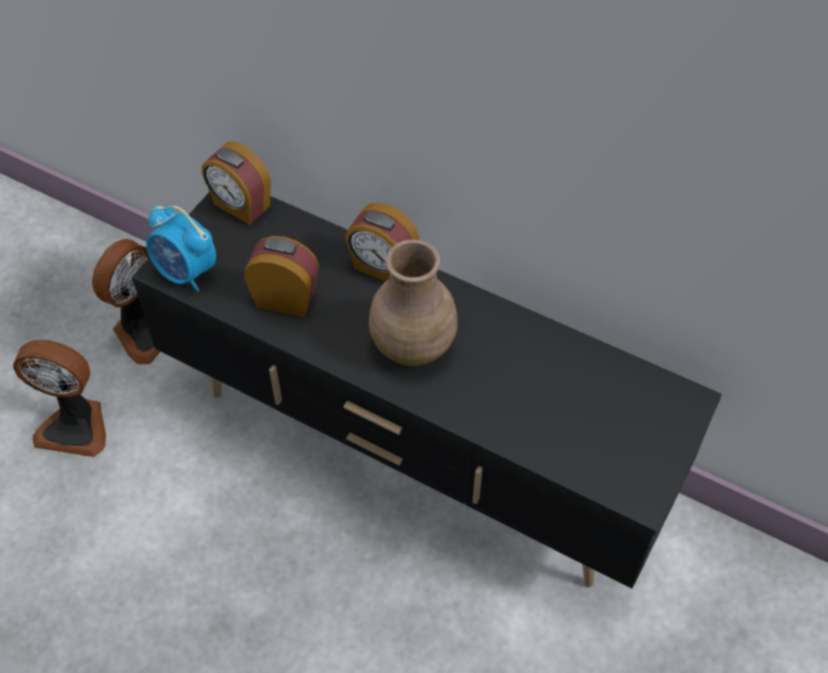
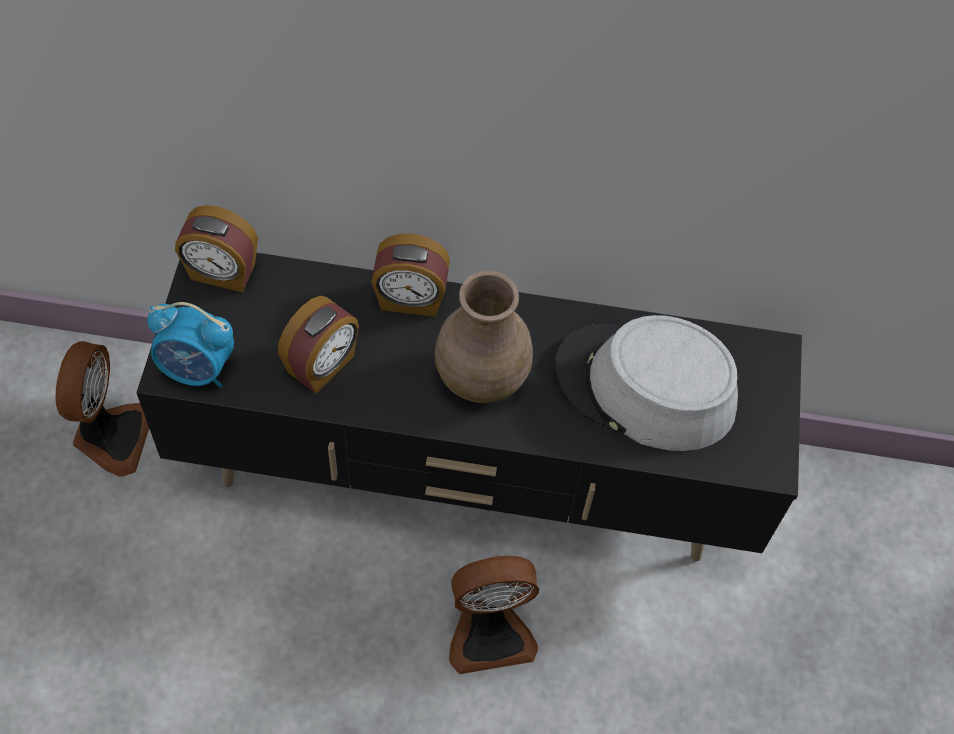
camera: 25 degrees left, 5 degrees up
(76, 426) = (81, 570): fan -> fan (489, 632)
(286, 298) = (322, 365): alarm clock -> alarm clock turned 135 degrees clockwise
(553, 396) = (644, 388): none -> grey hat

